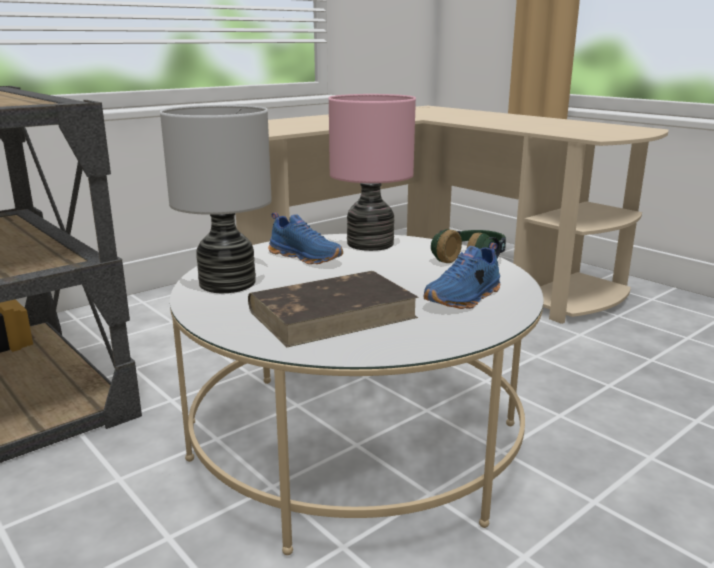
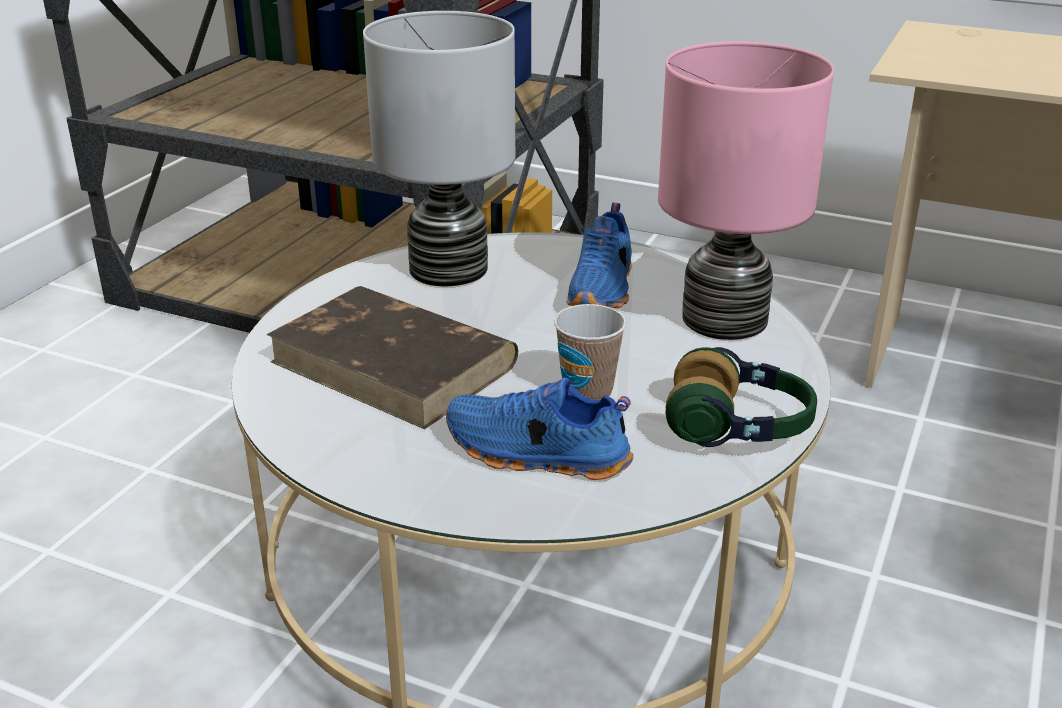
camera: 65 degrees right, 10 degrees up
(412, 278) = (588, 392): none -> cup

